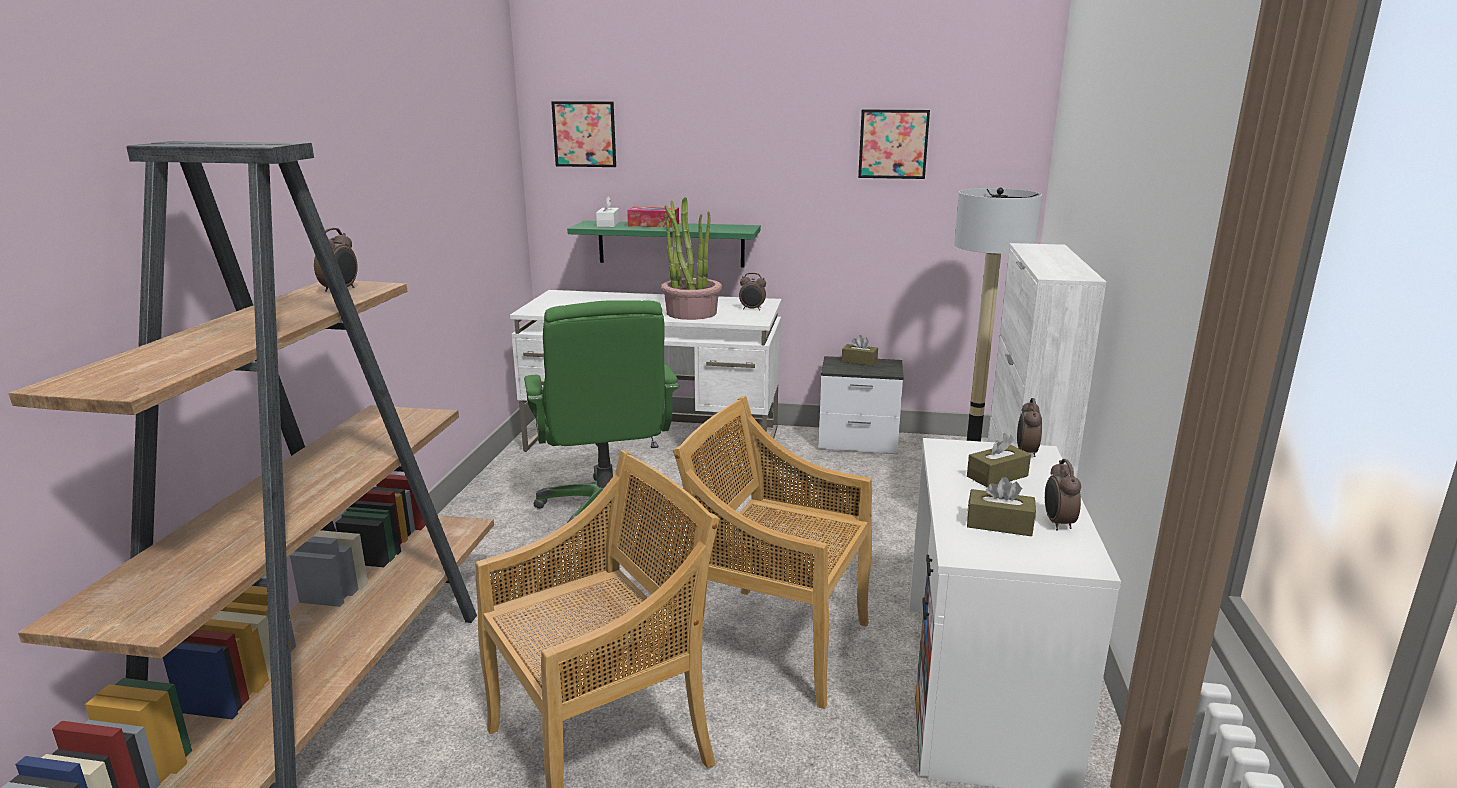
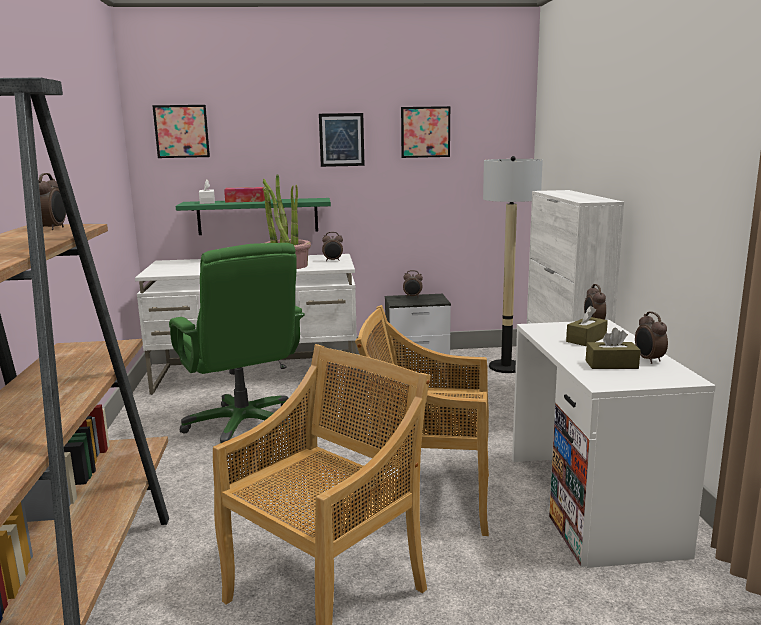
camera: 15 degrees left, 5 degrees down
(780, 151) = (341, 140): none -> picture
(859, 361) = (412, 296): brown tissue box -> alarm clock

